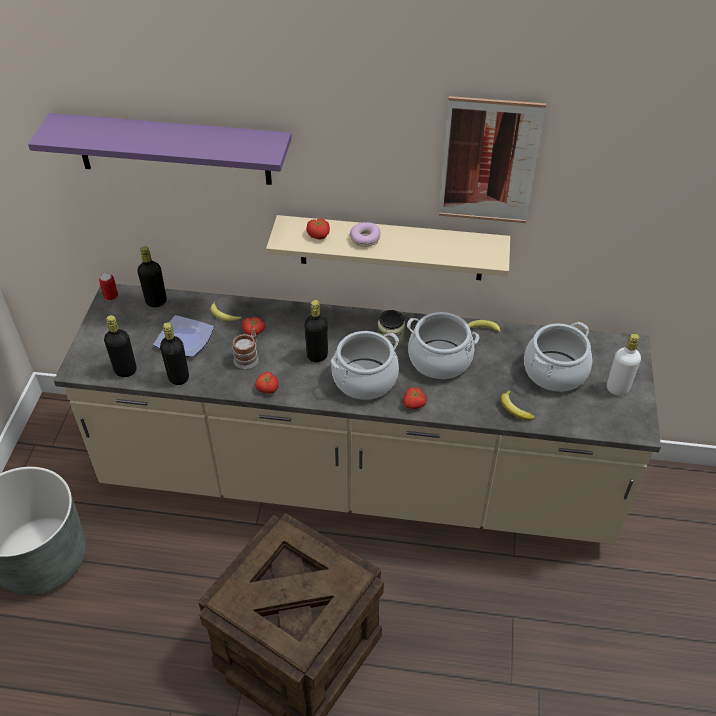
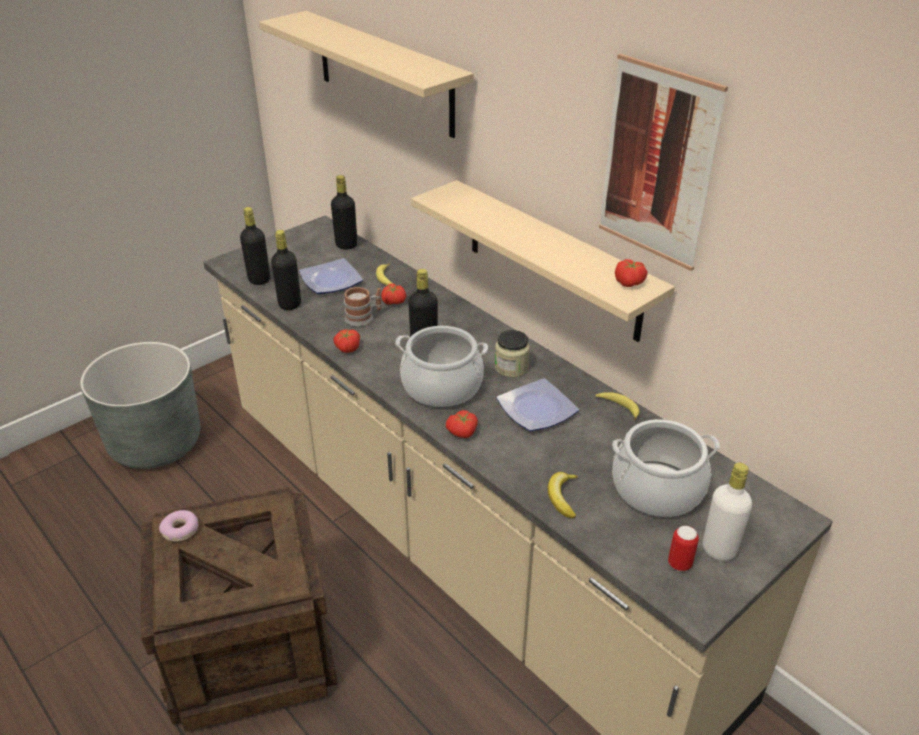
camera: 40 degrees right, 10 degrees down
(111, 297) = (318, 227): can -> can (679, 564)
(173, 149) = (384, 73): purple shelf -> beige shelf
(319, 234) = (472, 207): tomato -> tomato (630, 282)
(365, 239) = (511, 227): donut -> donut (180, 530)
(439, 359) = (538, 410): cooking pot -> plate

